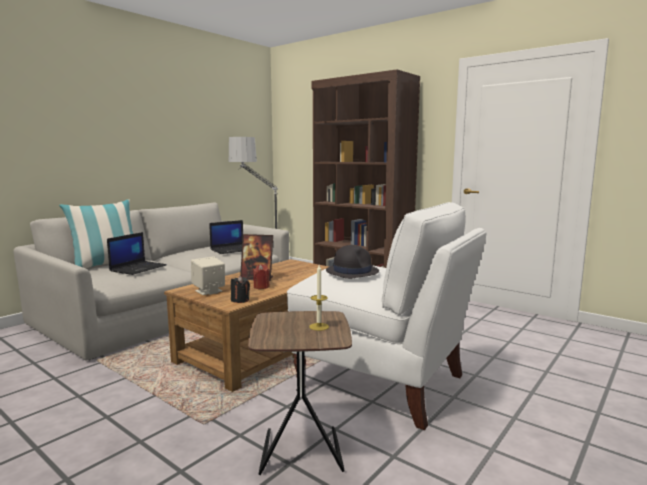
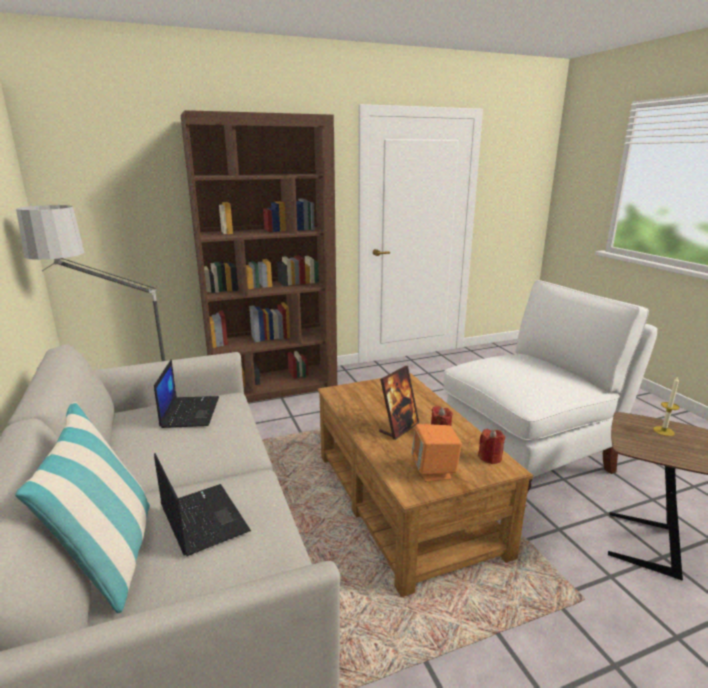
camera: 60 degrees left, 10 degrees up
(208, 291) = (434, 471): beige speaker -> orange speaker
(240, 300) = (490, 458): black candle -> red candle
(352, 271) = (529, 372): black hat -> none

